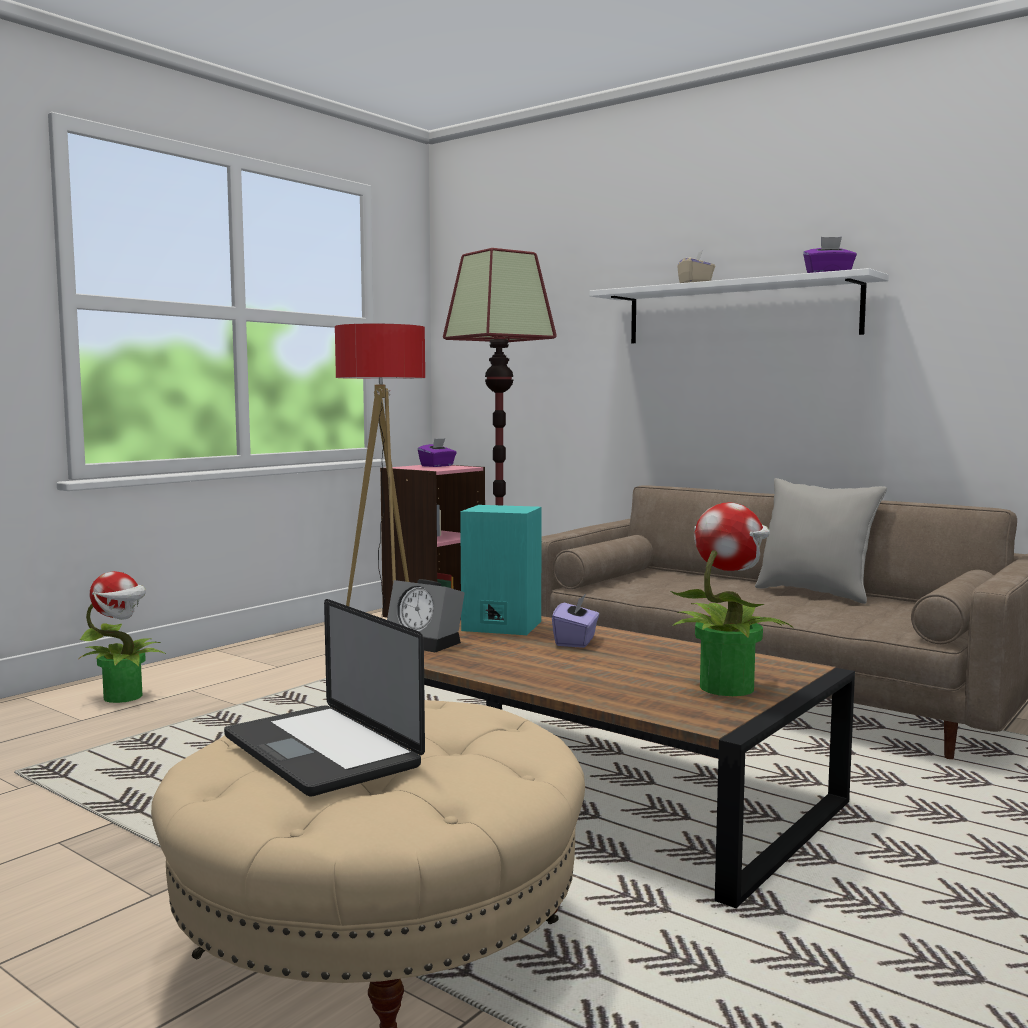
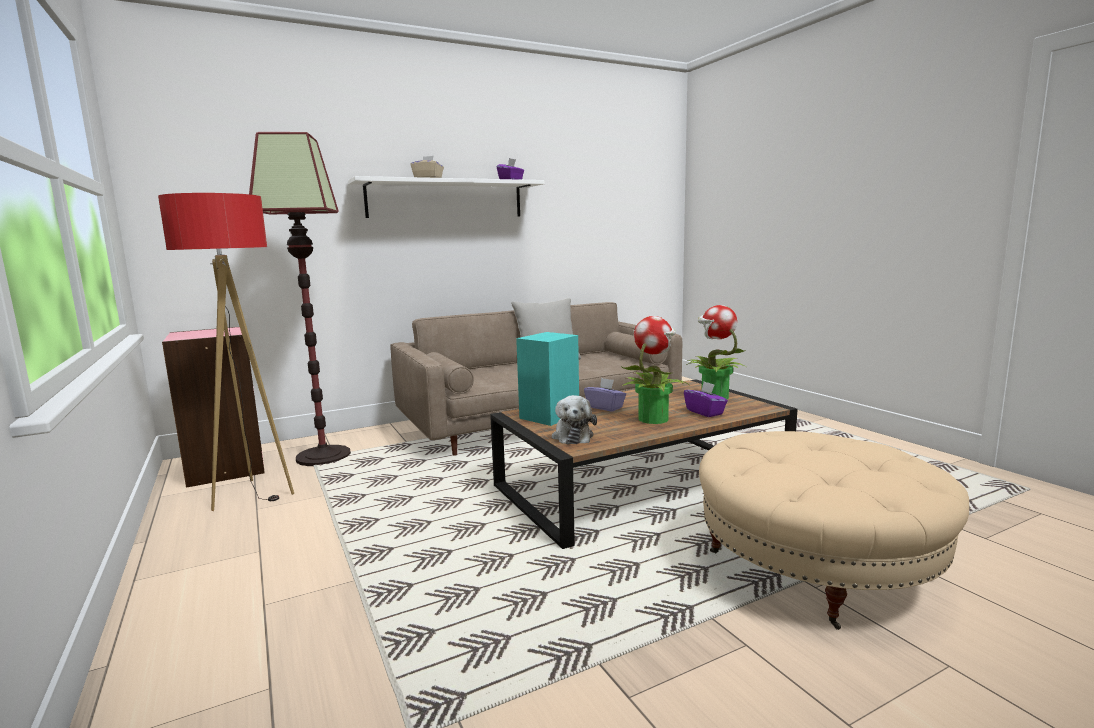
camera: 65 degrees left, 5 degrees up
(124, 697) = (222, 652): potted plant -> potted plant (653, 419)
(320, 751) = (835, 470): laptop -> none
(426, 642) = (572, 436): alarm clock -> plush toy
(437, 466) = (200, 332): purple tissue box -> purple tissue box (705, 412)

